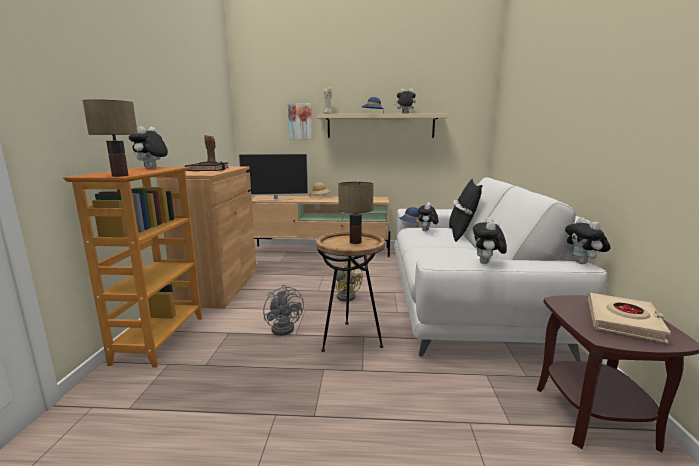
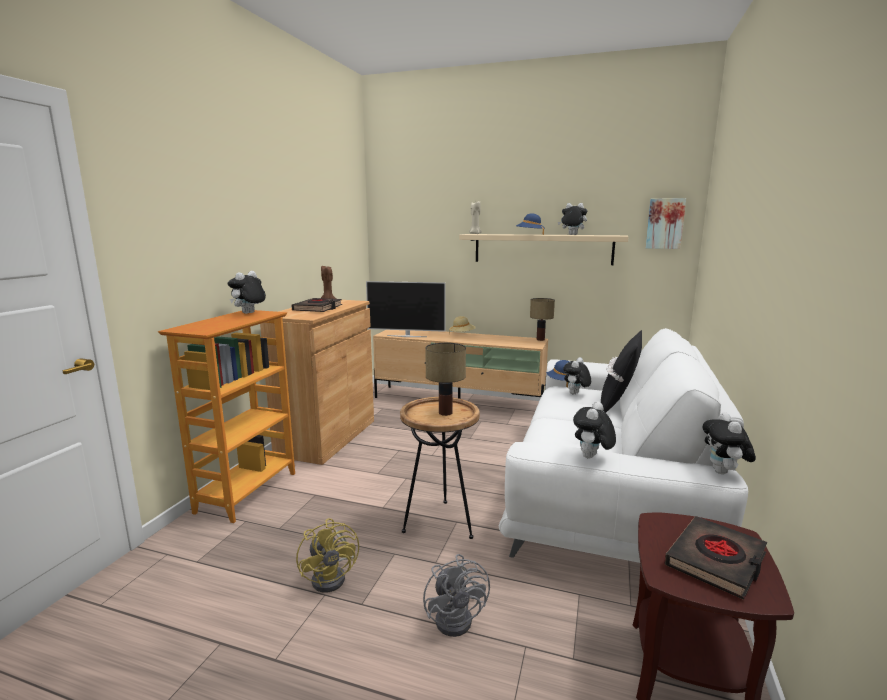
camera: 15 degrees right, 0 degrees up
(119, 176) = (205, 331): table lamp -> table lamp (540, 339)
(285, 327) = (375, 497): grey fan -> grey fan (458, 617)
(300, 121) = (443, 241): picture -> picture (665, 223)
(346, 296) = (462, 466): yellow fan -> yellow fan (333, 576)
(623, 321) = (716, 561): beige book -> black book

